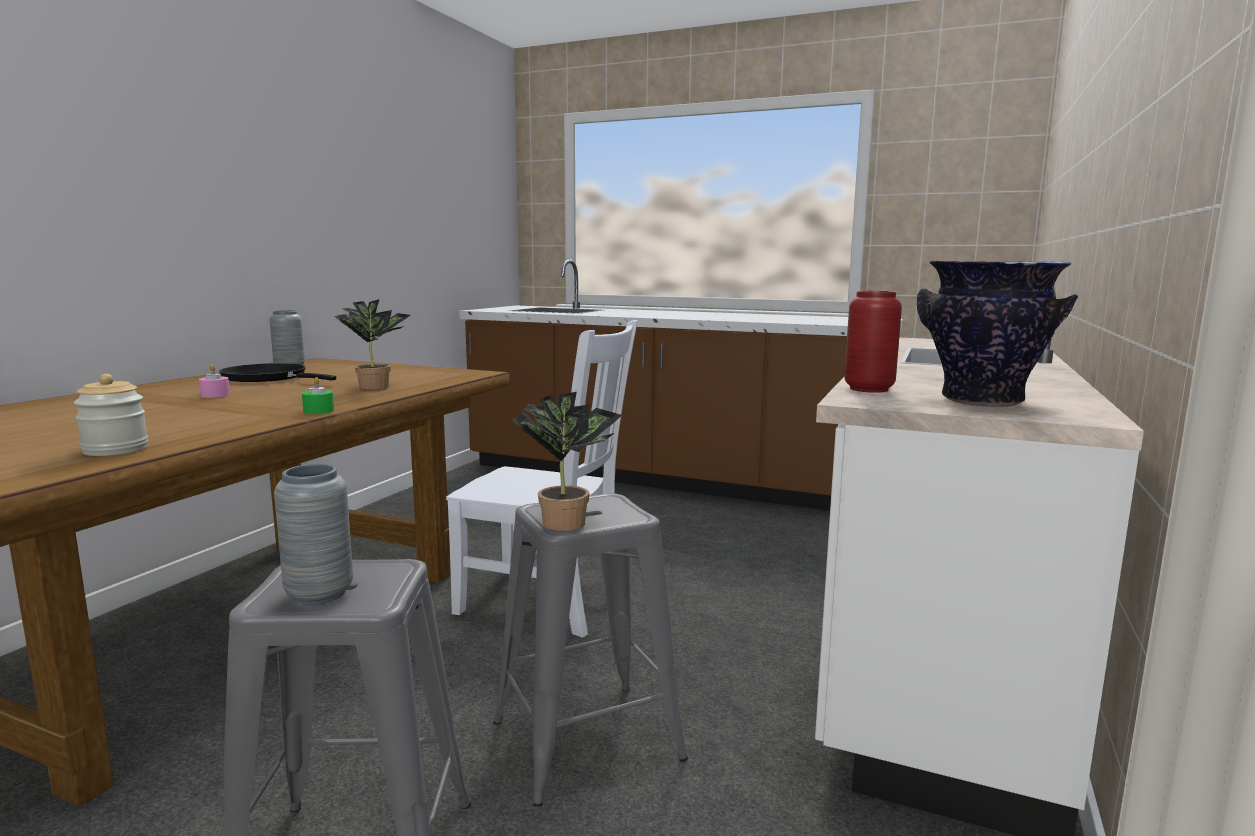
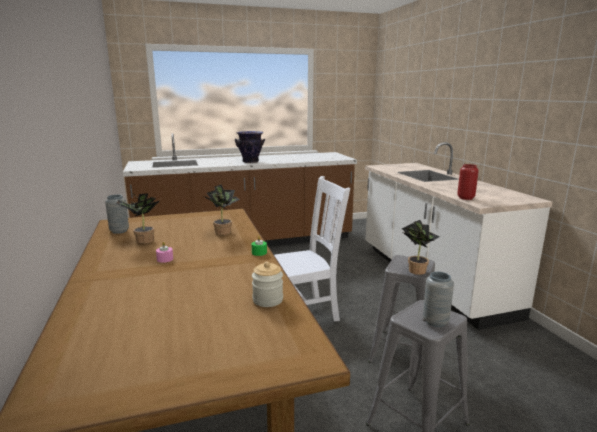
camera: 40 degrees left, 5 degrees up
(269, 378) = (142, 241): black frying pan -> potted plant
(981, 401) = (500, 197): vase -> vase (250, 162)

